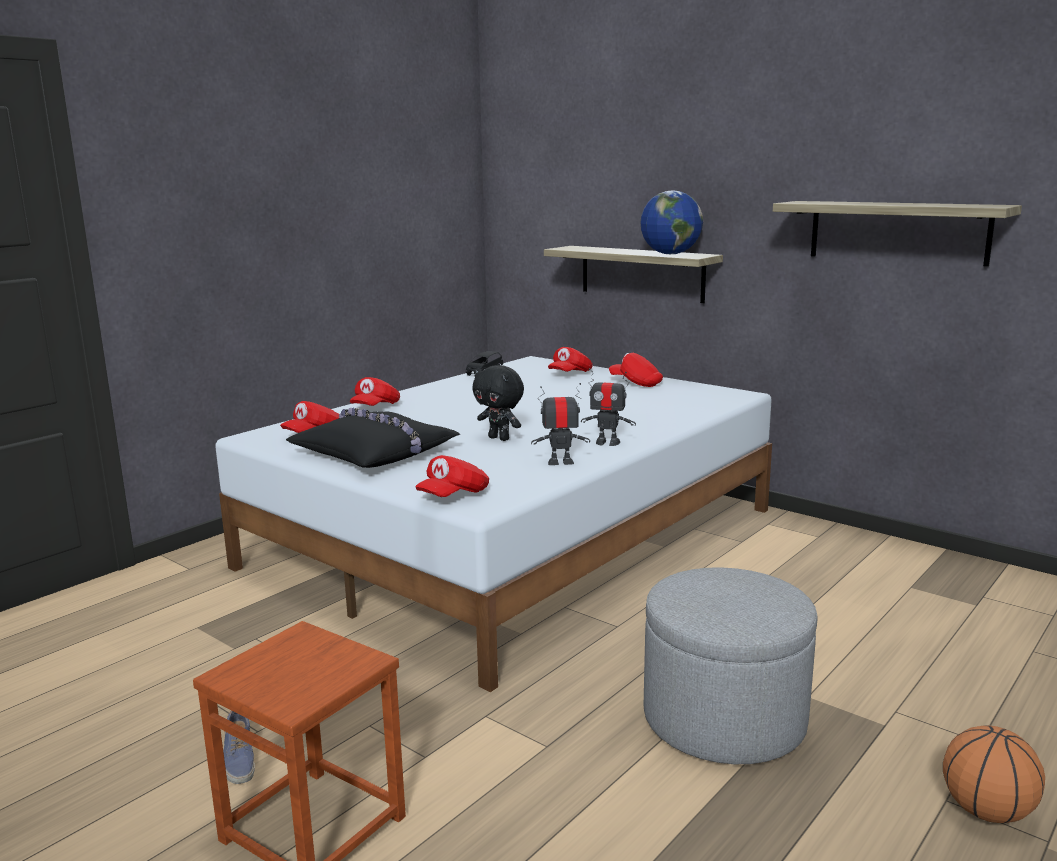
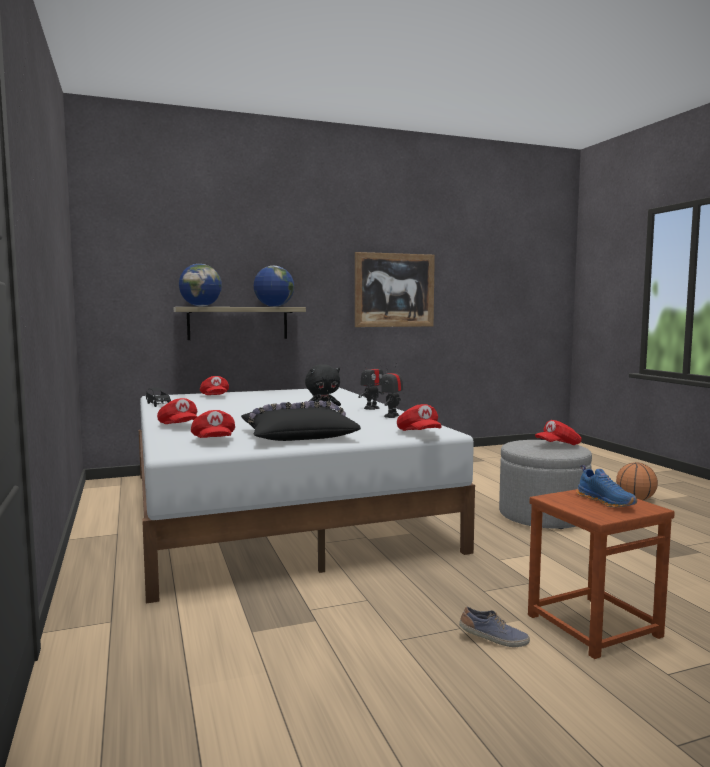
camera: 60 degrees left, 10 degrees down
(305, 672) = (606, 502): none -> blue shoe
(582, 248) = (201, 306): none -> globe
(636, 383) = (268, 393): red cap -> red cap (558, 445)
(897, 232) = (394, 290): shelf -> picture

